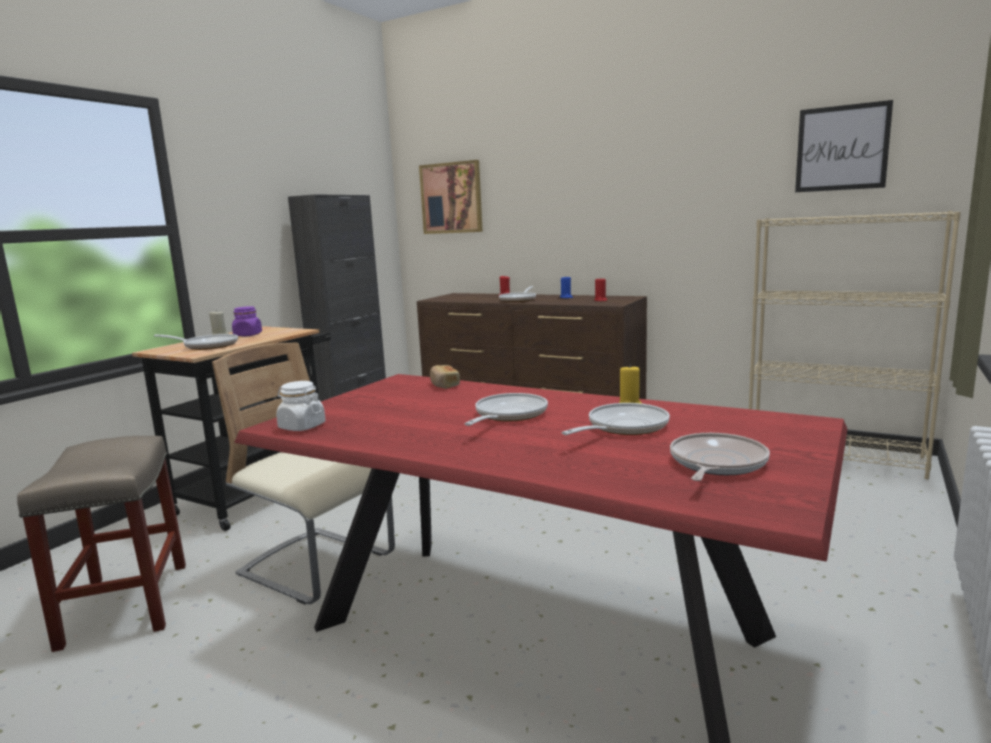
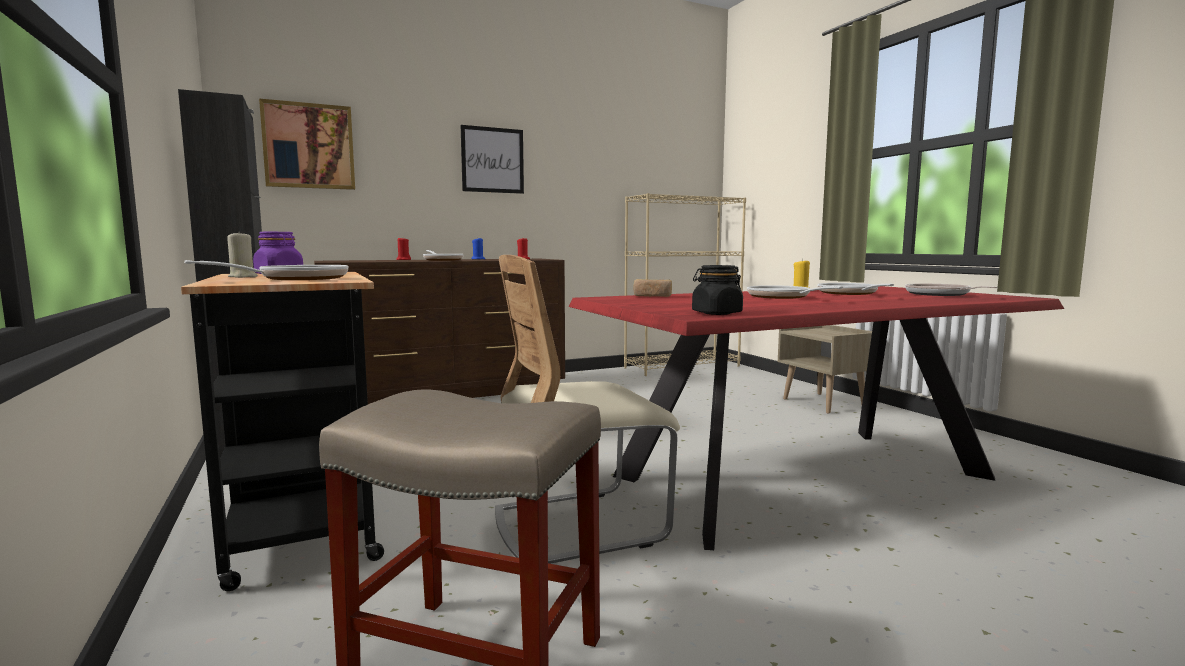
camera: 55 degrees left, 5 degrees down
(301, 426) = (716, 313): white jar -> black jar
(842, 148) = (663, 152): picture -> picture (492, 160)
(869, 577) = (824, 403): none -> beige nightstand

